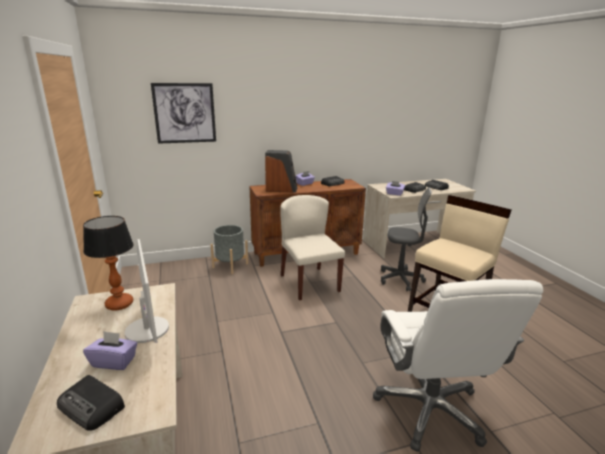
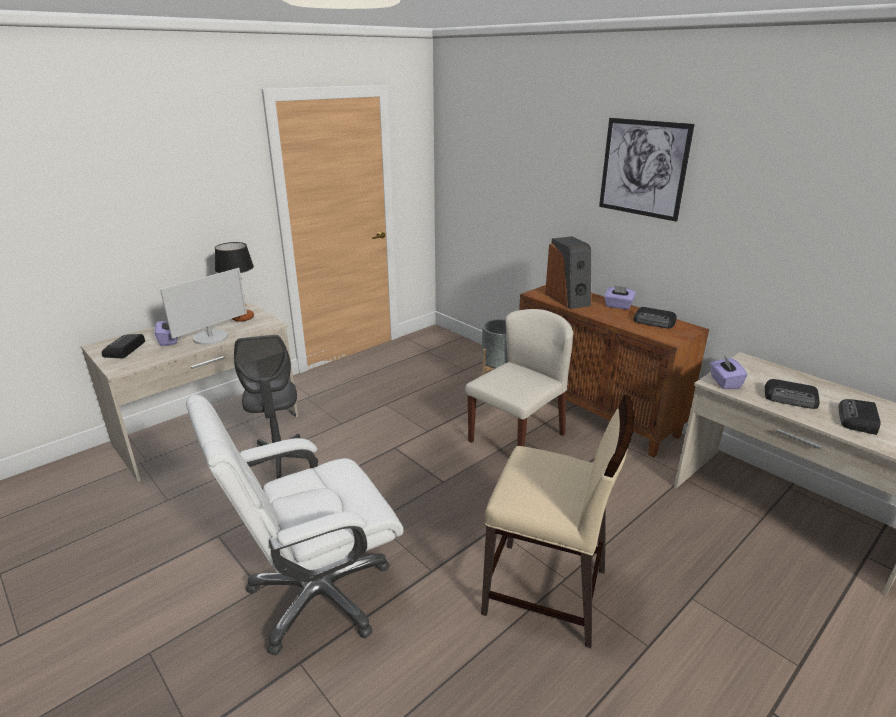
camera: 65 degrees right, 5 degrees up
(184, 113) = (502, 166): picture -> picture (643, 168)
(400, 279) = (618, 519): grey office chair -> grey office chair (280, 464)

